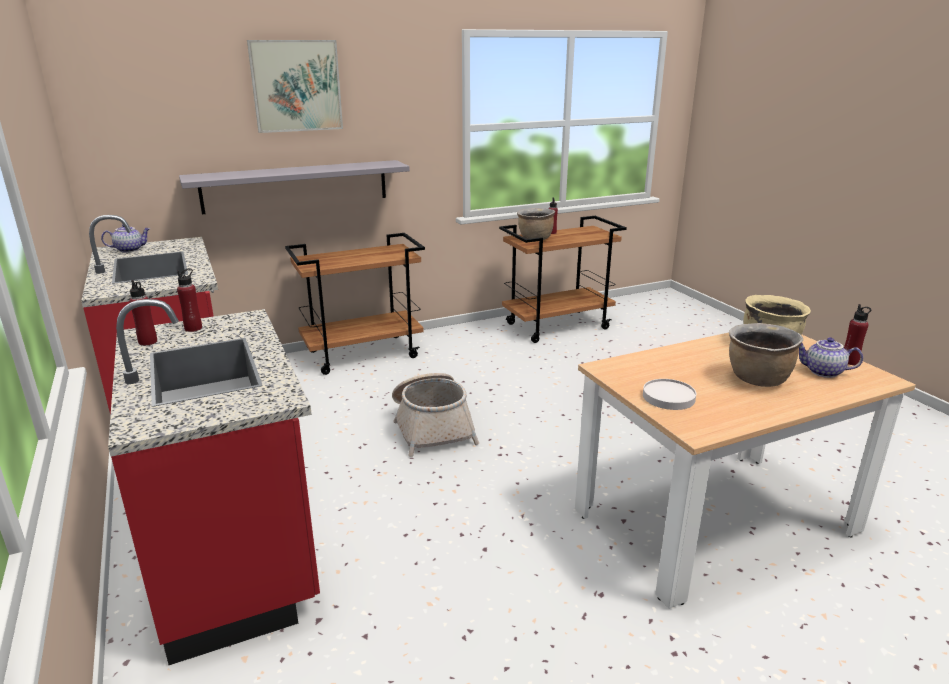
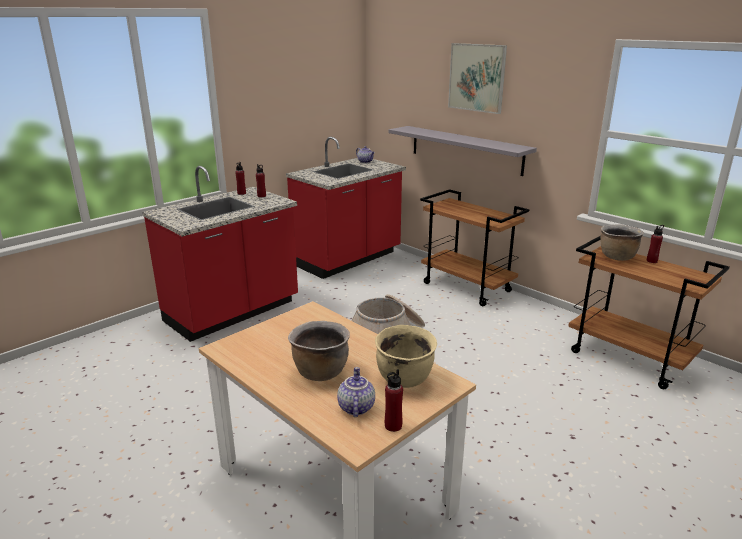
camera: 70 degrees right, 0 degrees up
(668, 397) = (271, 335): white plate -> none

